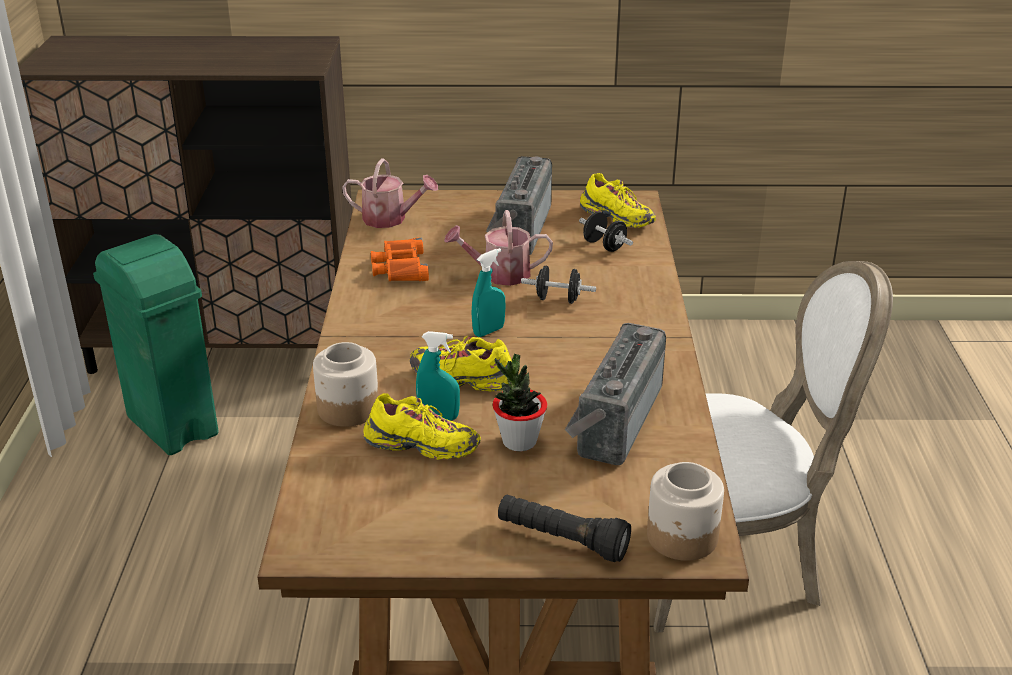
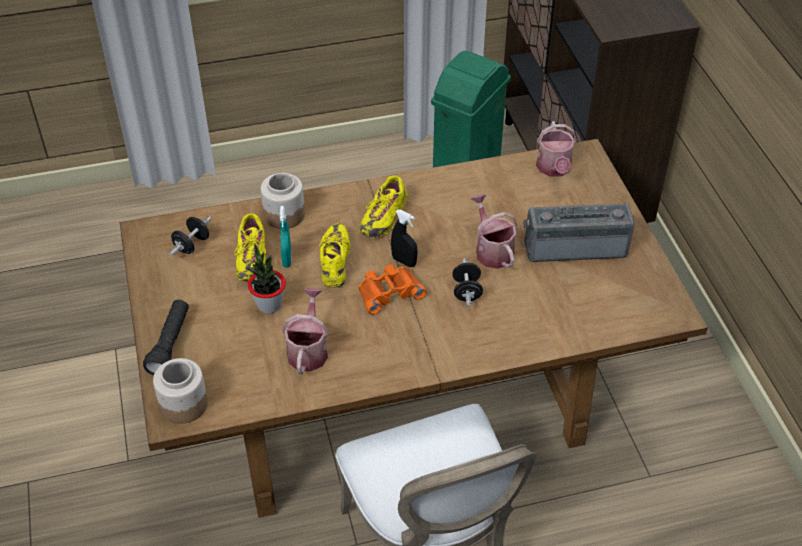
camera: 75 degrees right, 15 degrees up
(400, 268) = (478, 193): orange binoculars -> orange binoculars (389, 291)
(488, 331) = (404, 261): turquoise spray bottle -> black spray bottle
(604, 246) = (572, 305): black dumbbell -> black dumbbell (192, 245)
(612, 419) = (308, 349): radio -> watering can
(617, 218) = (630, 306): yellow shoe -> yellow shoe (384, 218)

